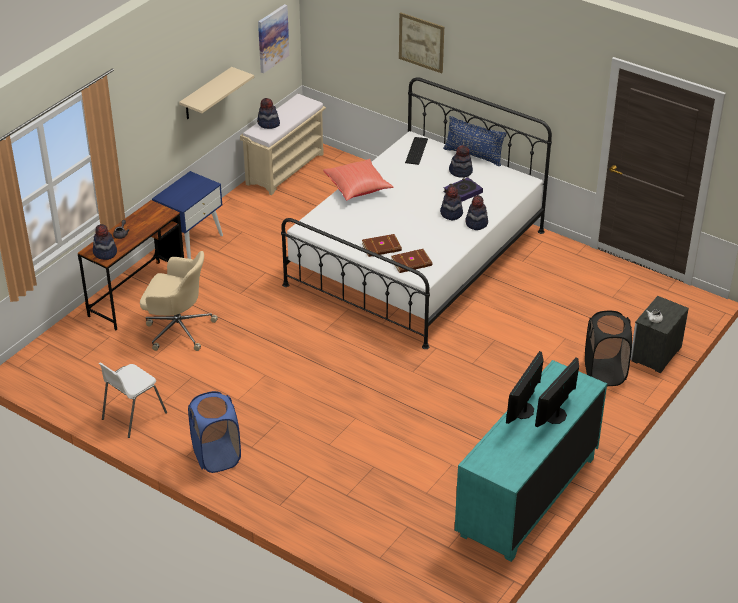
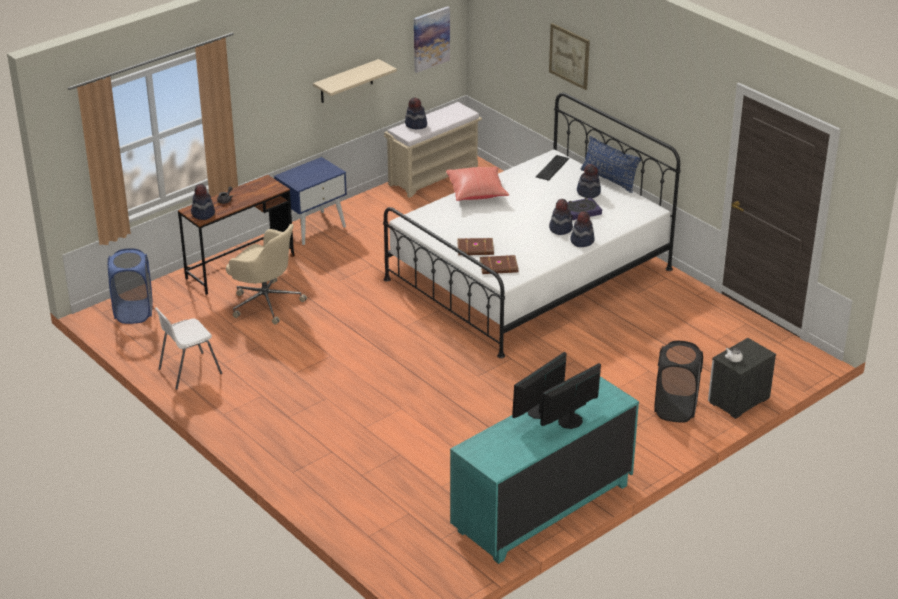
camera: 15 degrees right, 5 degrees down
(217, 456) = (252, 419): blue laundry basket -> blue laundry basket (134, 312)

